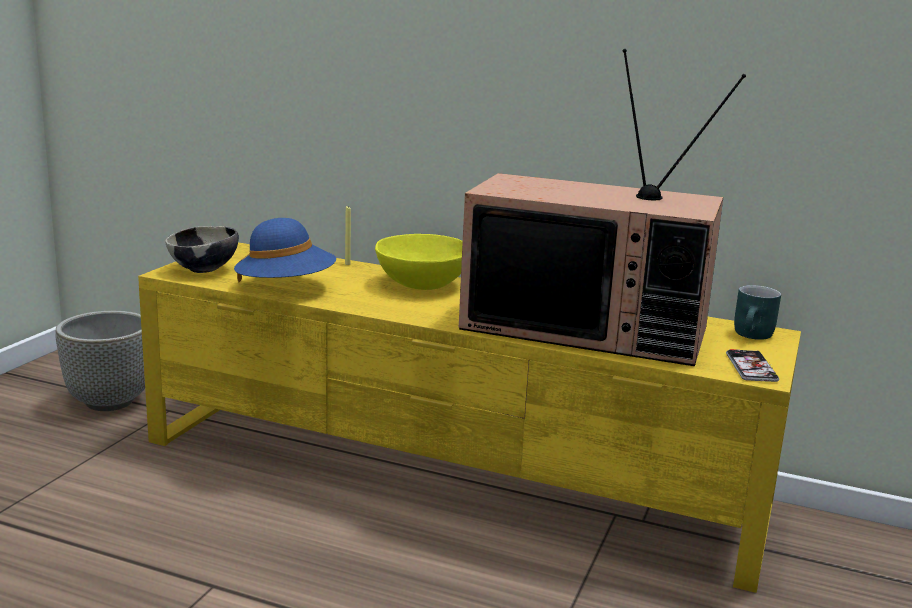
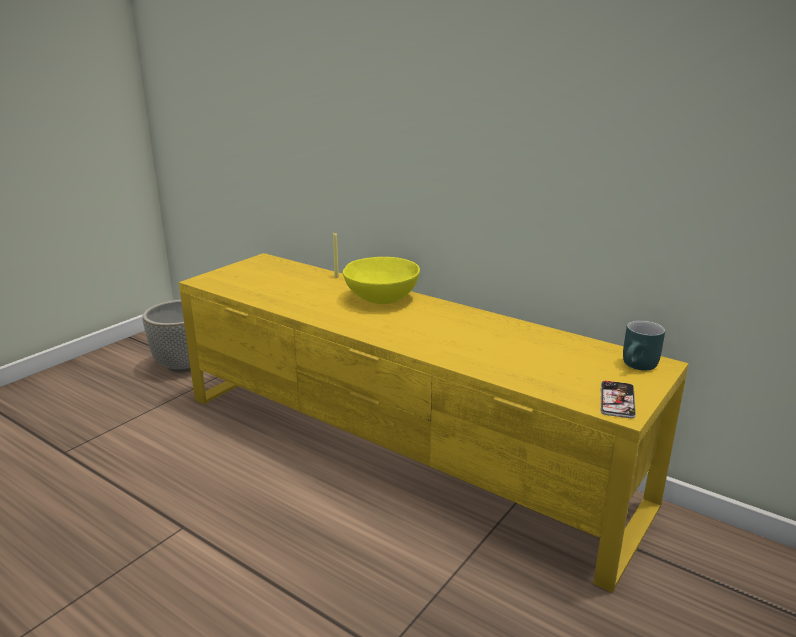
camera: 15 degrees right, 5 degrees up
(204, 270) = (227, 279): bowl -> none
(286, 287) = (275, 297): blue hat -> none
(588, 328) = (493, 349): television -> none

